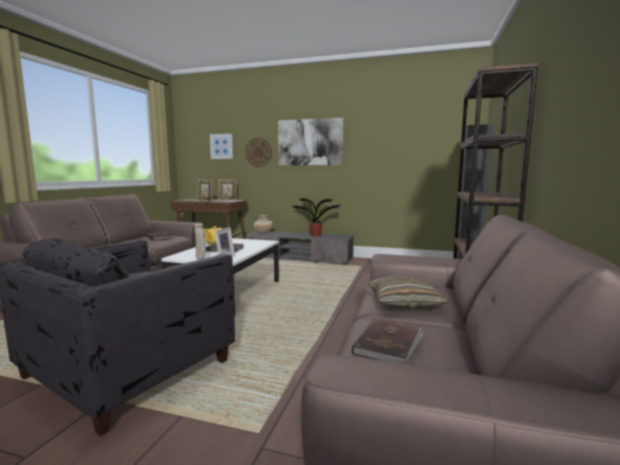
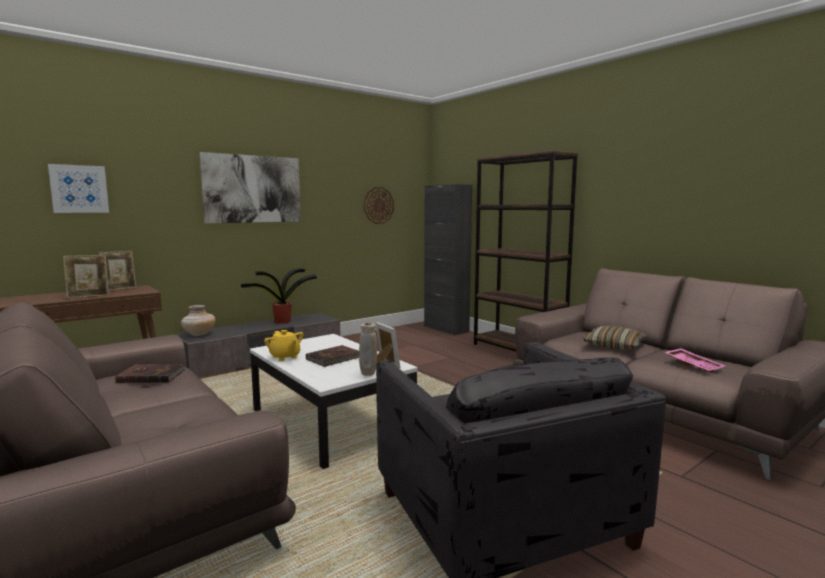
camera: 55 degrees left, 0 degrees up
(258, 152) = (164, 202): wall clock -> wall clock (378, 205)
(389, 344) = (694, 365): brown book -> pink tray

